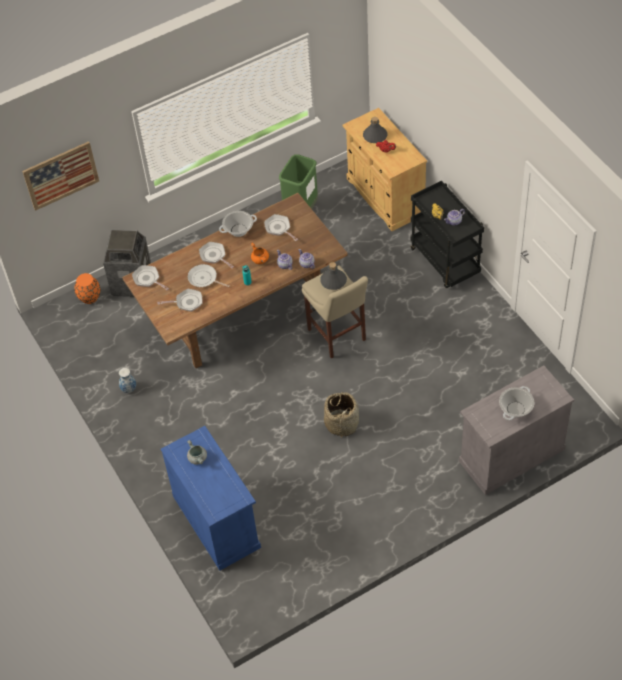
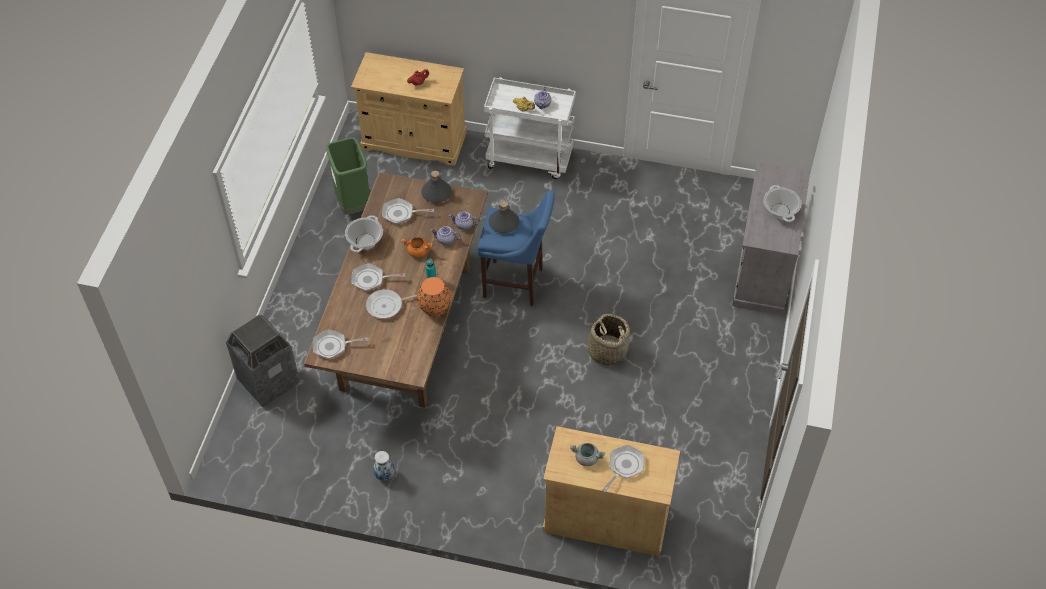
camera: 50 degrees left, 0 degrees up
(61, 175) = (183, 292): picture -> none
(89, 297) = (240, 426): orange vase -> orange vase (434, 308)
(187, 302) = (397, 338): frying pan -> frying pan (624, 466)
(216, 521) = (606, 518): blue cabinet -> beige cabinet
(338, 337) = (516, 284): beige stool -> blue stool
(375, 136) = (393, 77): grey bottle -> grey bottle (436, 193)
(446, 262) = (530, 158): black cart -> white cart

